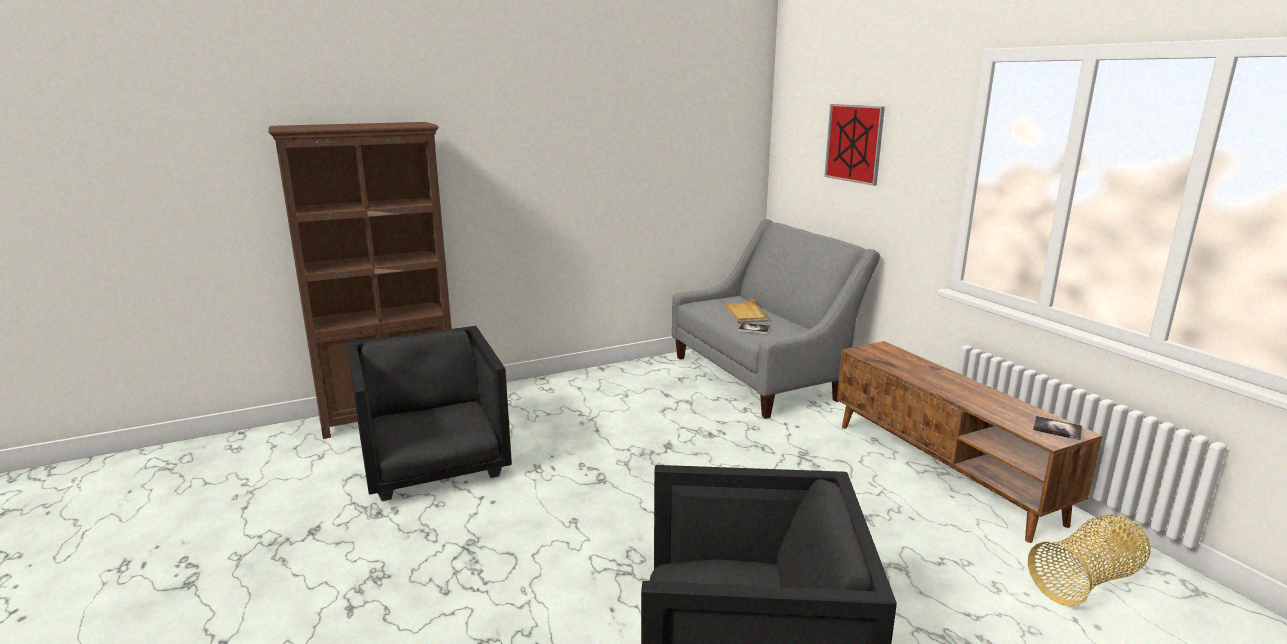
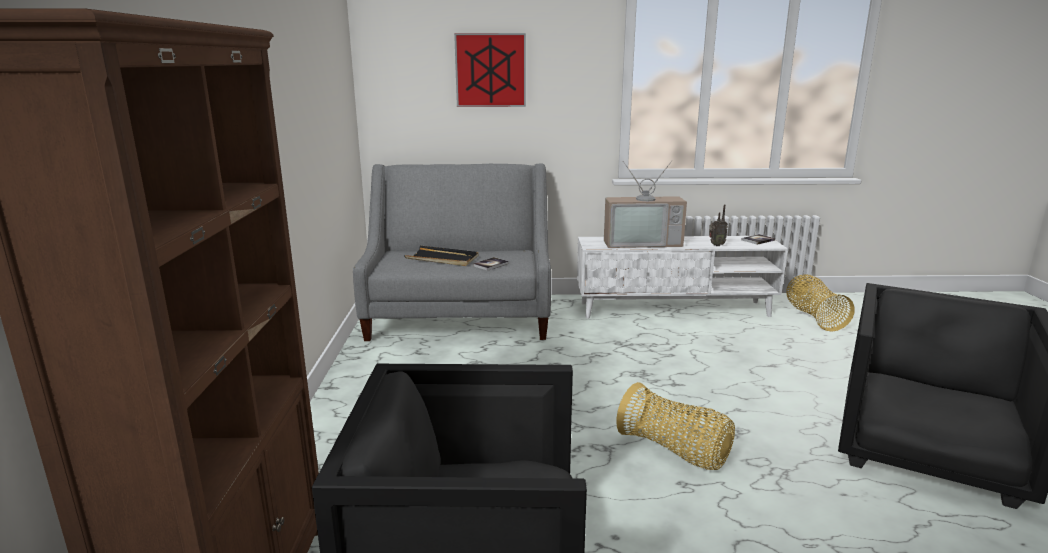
camera: 65 degrees left, 0 degrees up
(620, 511) = (674, 451): none -> basket
(744, 313) = (442, 259): beige tray -> black tray
(916, 369) = (642, 242): none -> television
(943, 471) = (674, 309): brown tv stand -> white tv stand
(978, 406) = (715, 245): none -> radio

